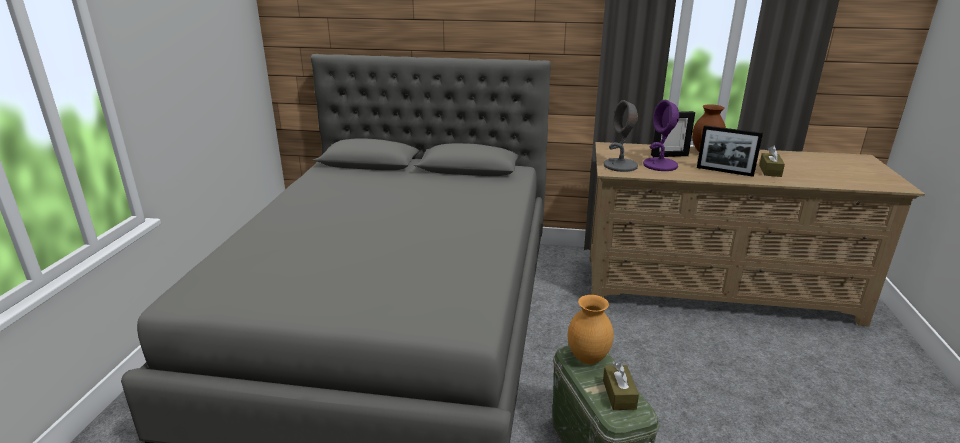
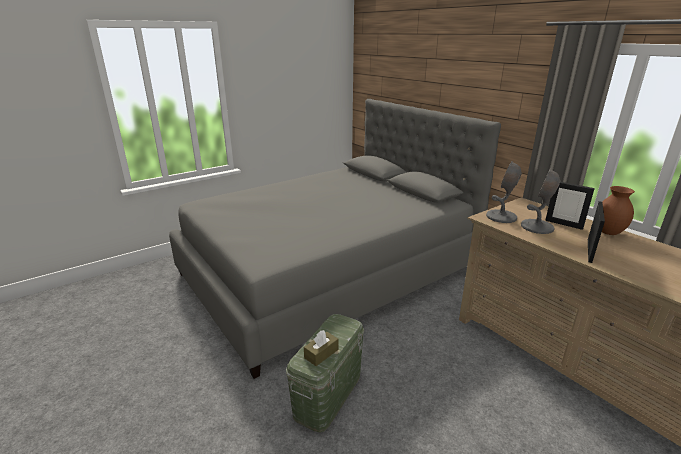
camera: 45 degrees right, 0 degrees up
(588, 358) = (340, 327): brown vase -> none
(660, 165) = (537, 227): purple table lamp -> grey table lamp
(724, 171) = (589, 250): picture frame -> picture frame turned 135 degrees counterclockwise
(770, 171) = (644, 266): brown tissue box -> none

